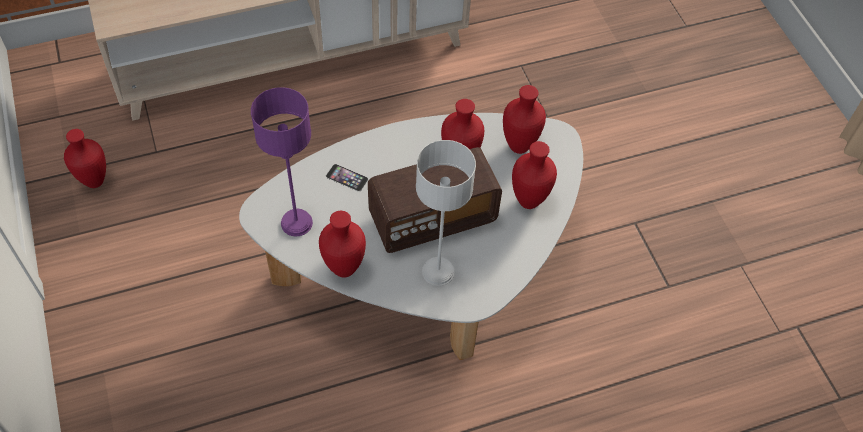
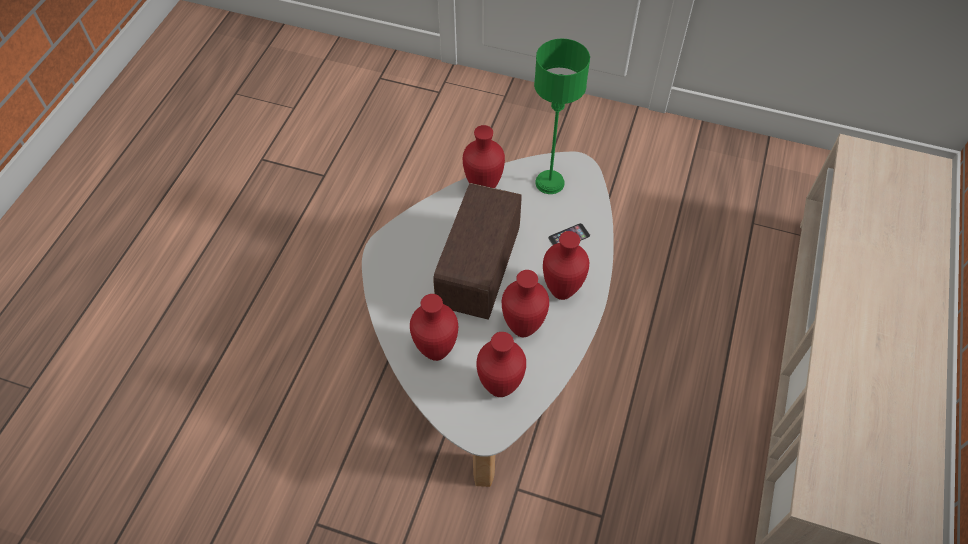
camera: 130 degrees right, 0 degrees up
(96, 182) = (742, 174): red vase -> red vase (560, 292)
(297, 222) = (549, 183): purple table lamp -> green table lamp
(438, 271) = (428, 243): grey table lamp -> none

